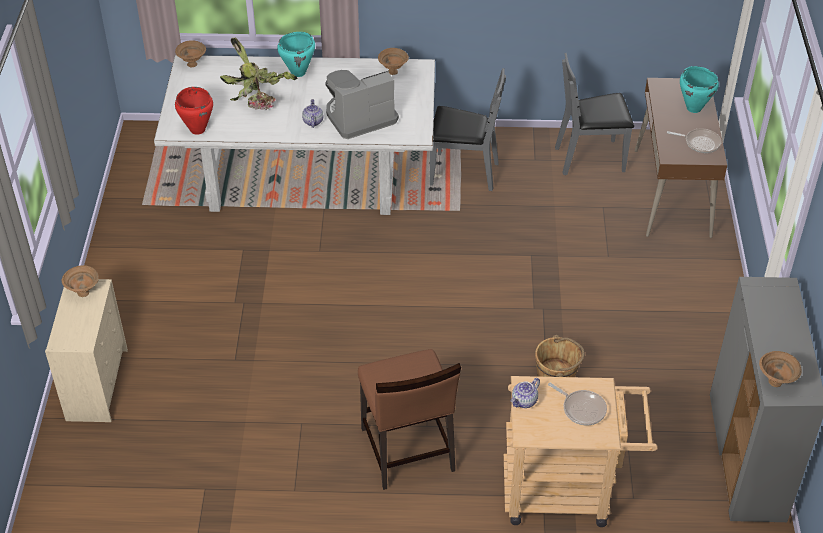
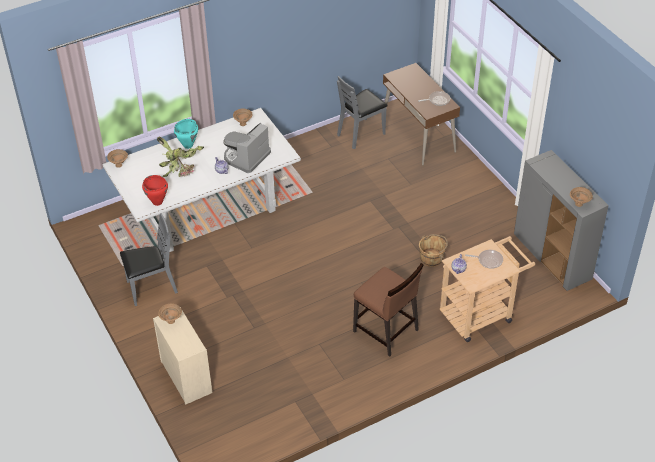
camera: 30 degrees left, 0 degrees up
(463, 173) = (297, 170): grey chair -> grey chair (151, 288)
(693, 108) = (420, 82): turquoise cooking pot -> none

